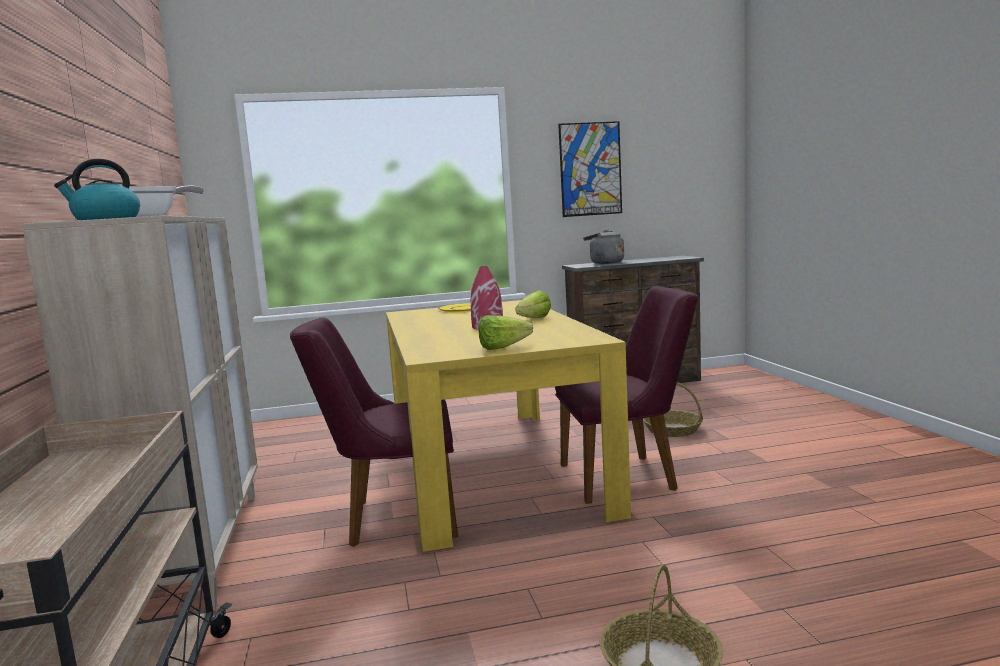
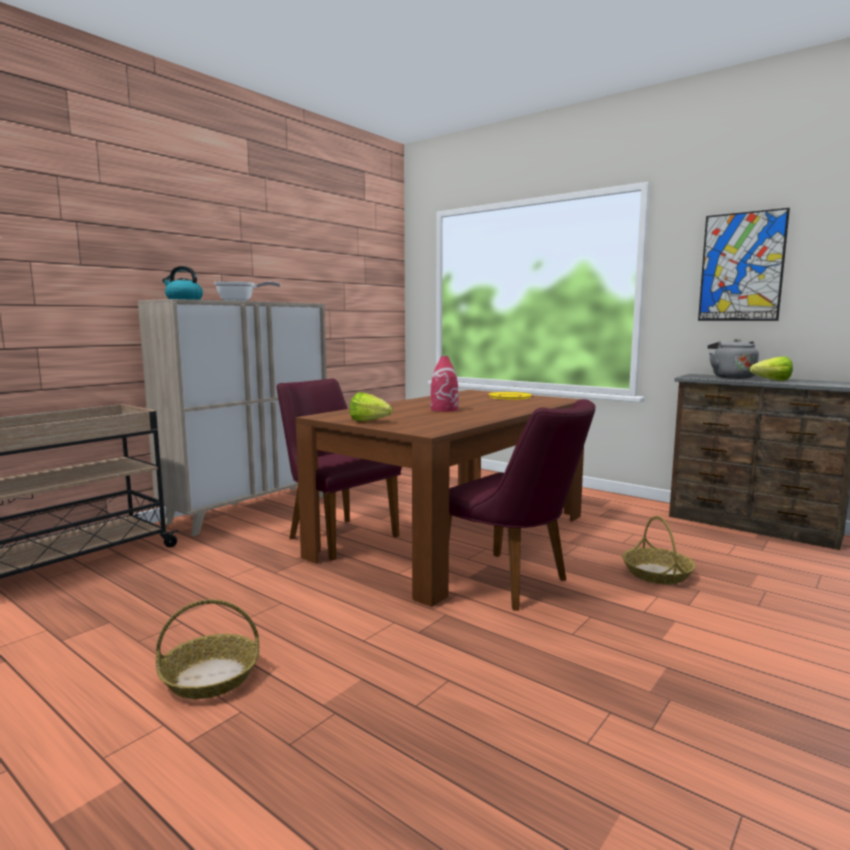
camera: 50 degrees right, 0 degrees up
(492, 468) = (454, 535): yellow dining table -> brown dining table
(530, 320) = (488, 412): lettuce -> lettuce (768, 380)

